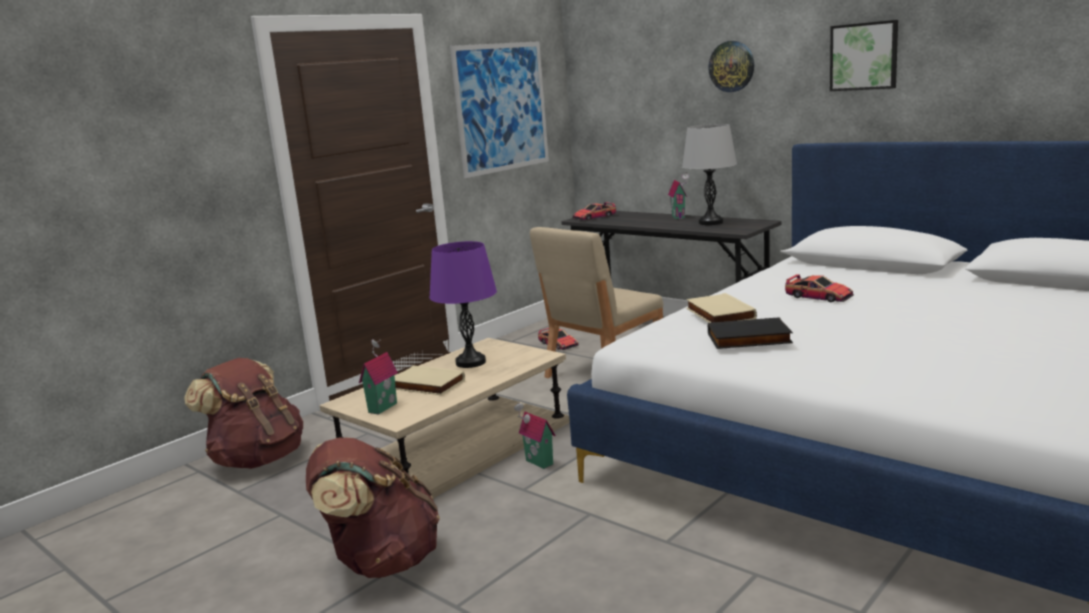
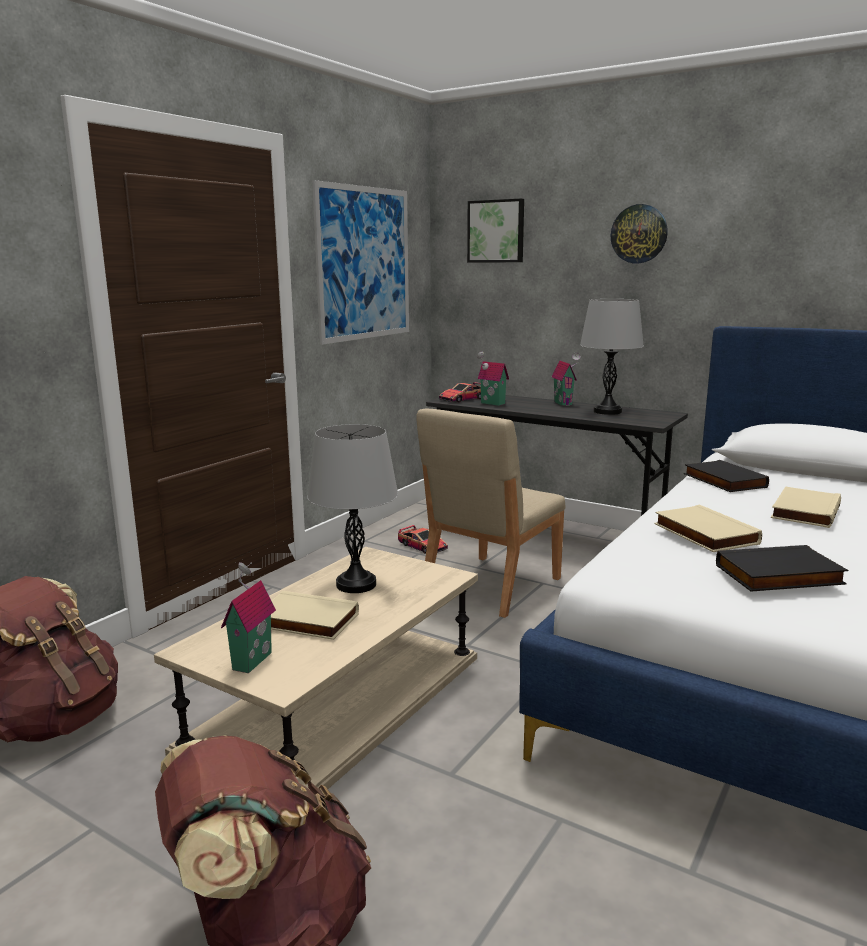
camera: 10 degrees left, 0 degrees up
(470, 362) = (356, 585): purple table lamp -> grey table lamp
(537, 463) = (455, 727): toy house -> toy house (491, 403)
(777, 276) = (722, 481): none -> black book
(819, 296) = (803, 511): toy car -> beige book
(864, 56) = (806, 229): picture -> picture (496, 231)

